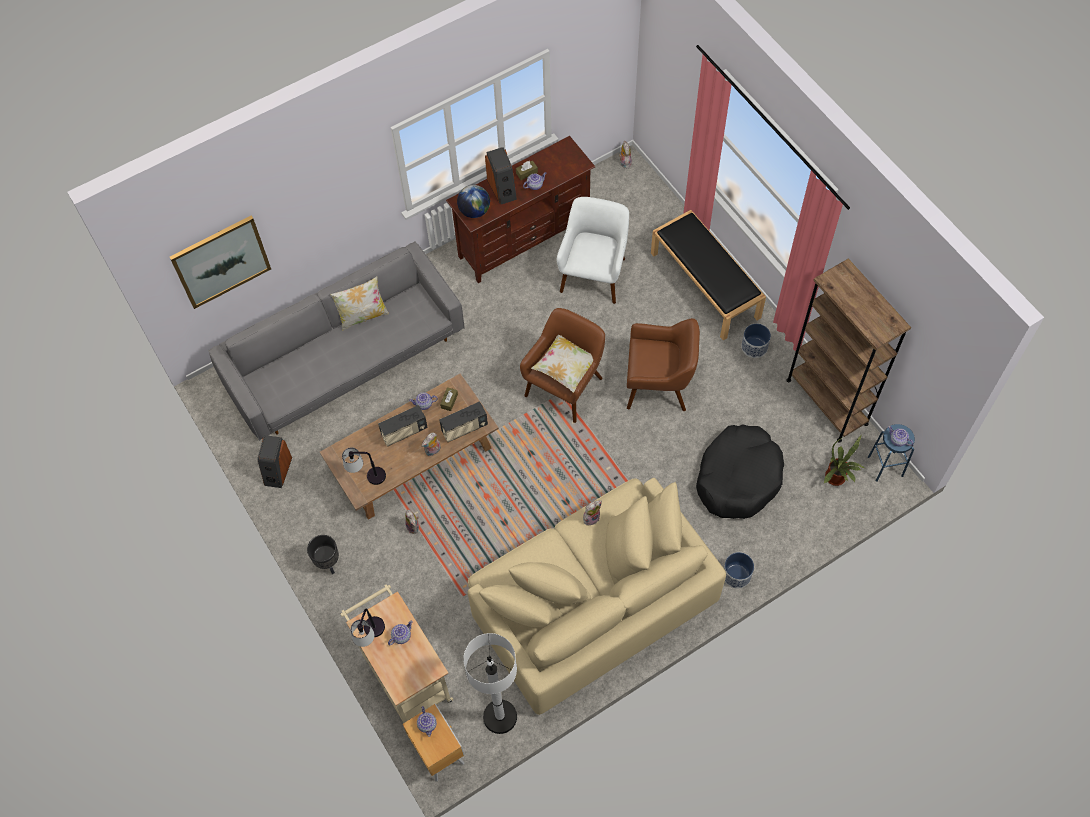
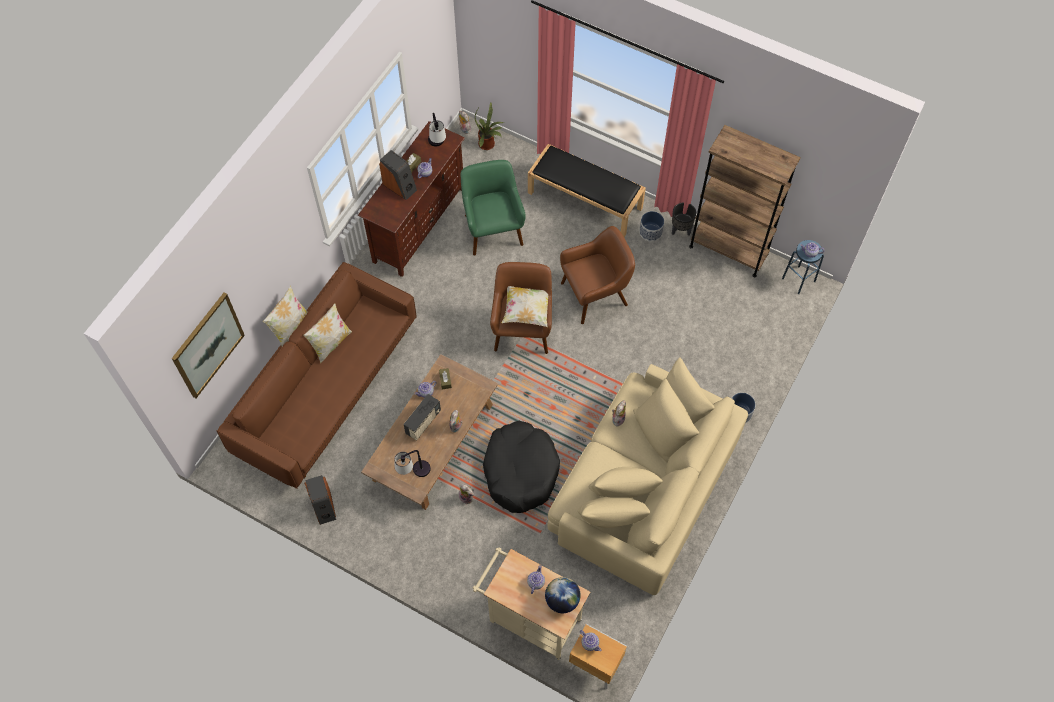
camera: 30 degrees left, 0 degrees up
(328, 563) = (413, 561): black planter -> black planter (680, 230)
(329, 283) = (290, 328): none -> pillow
(345, 359) = (327, 388): grey sofa -> brown sofa
(371, 637) = (512, 595): table lamp -> table lamp (438, 146)
(464, 428) = (471, 397): radio -> none
(474, 211) = (387, 214): globe -> globe (562, 600)
(500, 717) = (625, 612): white floor lamp -> none
(594, 274) = (492, 229): white armchair -> green armchair
(738, 477) = (697, 338): black dog bed -> black dog bed (520, 471)
(837, 478) = (769, 305): potted plant -> potted plant (488, 144)

